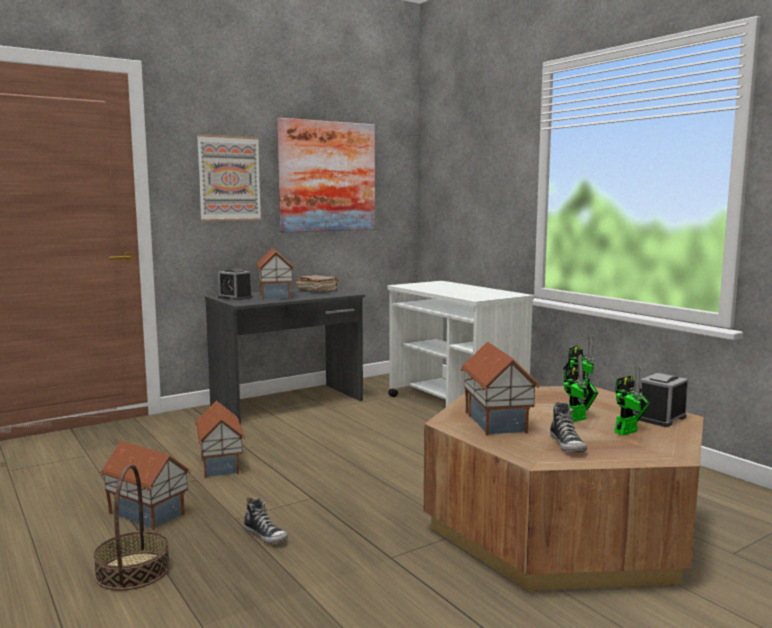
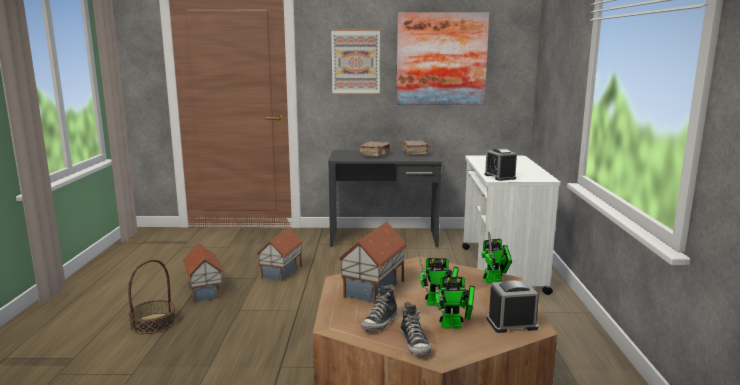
camera: 35 degrees right, 5 degrees up
(235, 298) = (346, 153): alarm clock -> alarm clock (500, 177)
(266, 535) = (238, 326): shoe -> shoe (415, 344)
(276, 296) = (375, 155): toy house -> brown book

